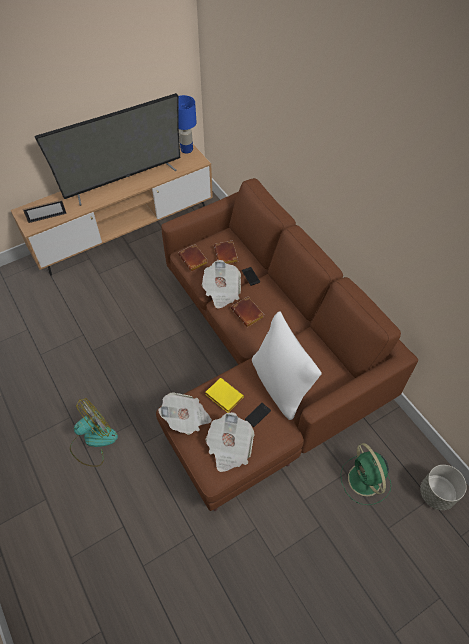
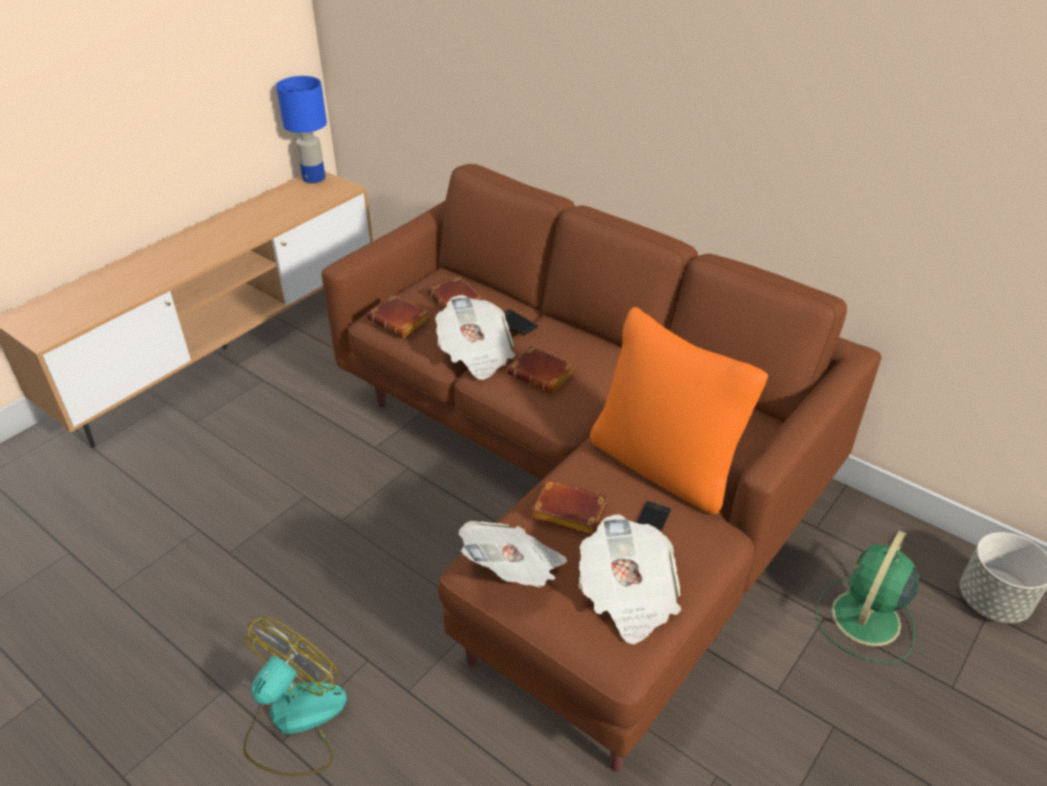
camera: 20 degrees left, 15 degrees down
(47, 217) = (76, 315): picture frame -> none
(123, 180) = (213, 236): television -> none
(223, 396) = (566, 513): yellow book -> brown book
(281, 385) = (664, 465): white pillow -> orange pillow
(365, 481) = (864, 620): green fan -> green fan turned 75 degrees clockwise

